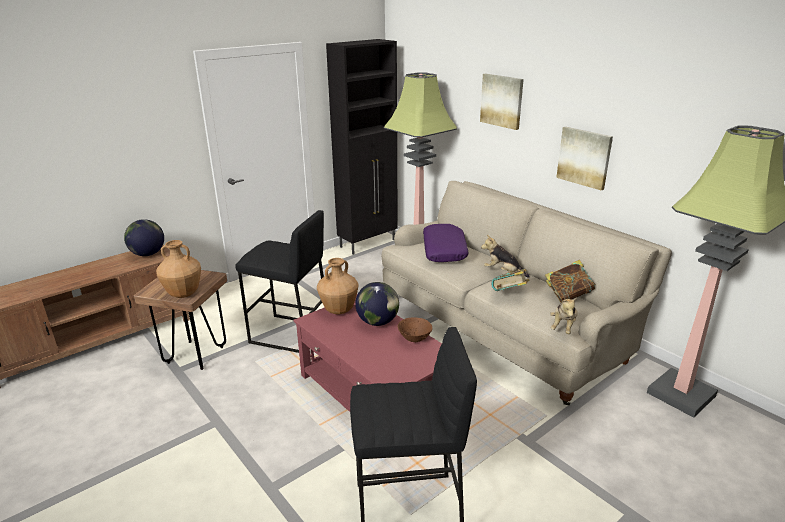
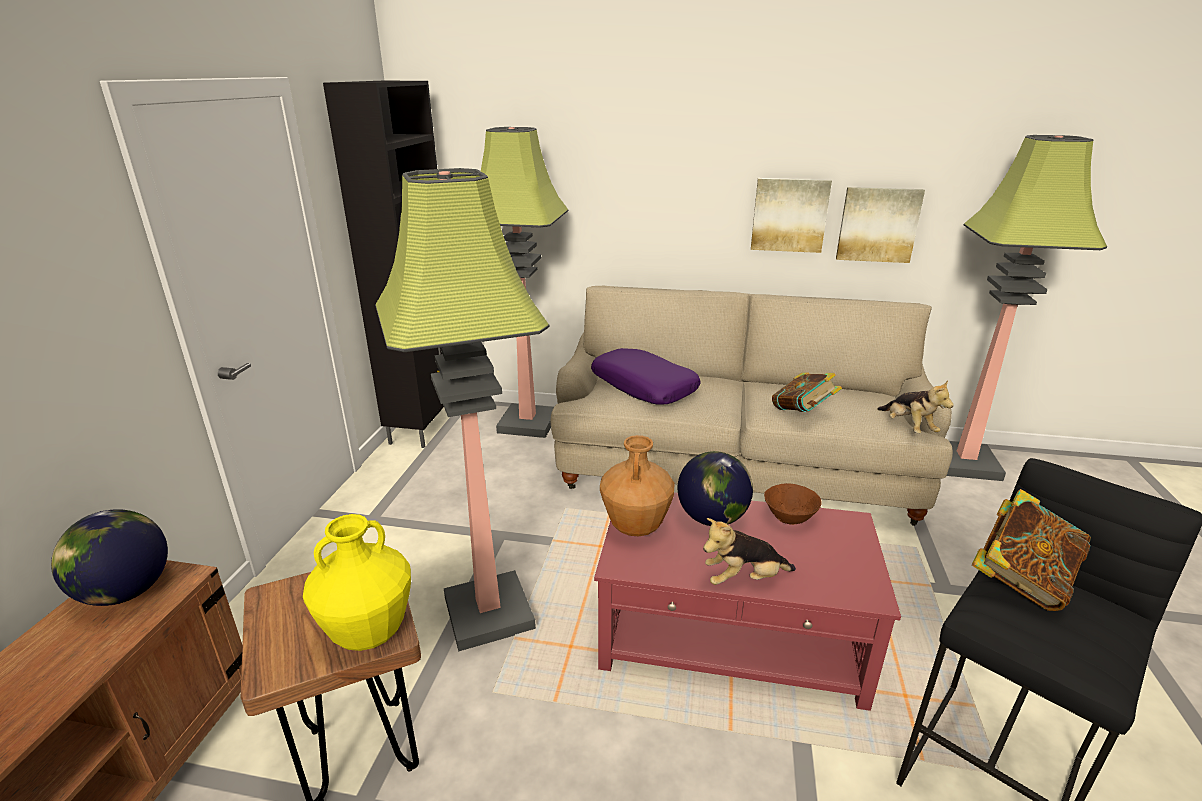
camera: 40 degrees left, 0 degrees up
(183, 294) = (368, 634): brown vase -> yellow vase
(290, 334) = (490, 613): black stool -> floor lamp
(502, 101) = (646, 156): picture -> picture (878, 224)
(503, 272) = (746, 390): plush toy -> plush toy (743, 579)
(568, 296) = (852, 392): book -> book (1021, 580)

